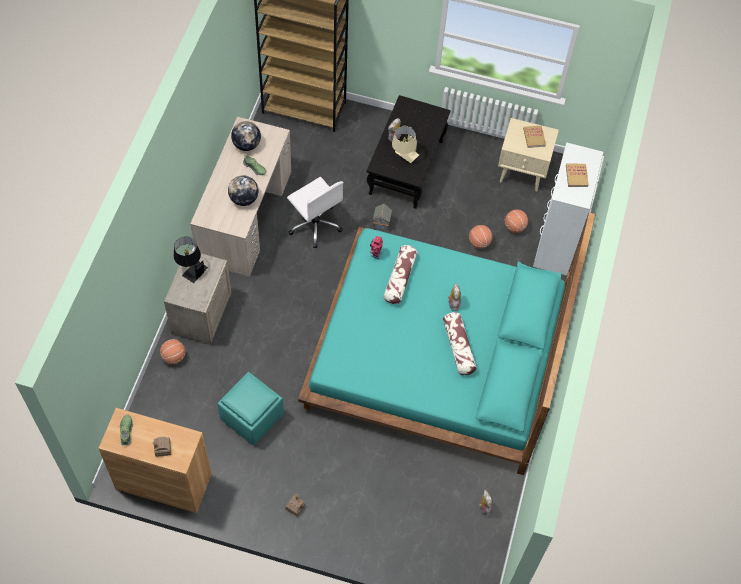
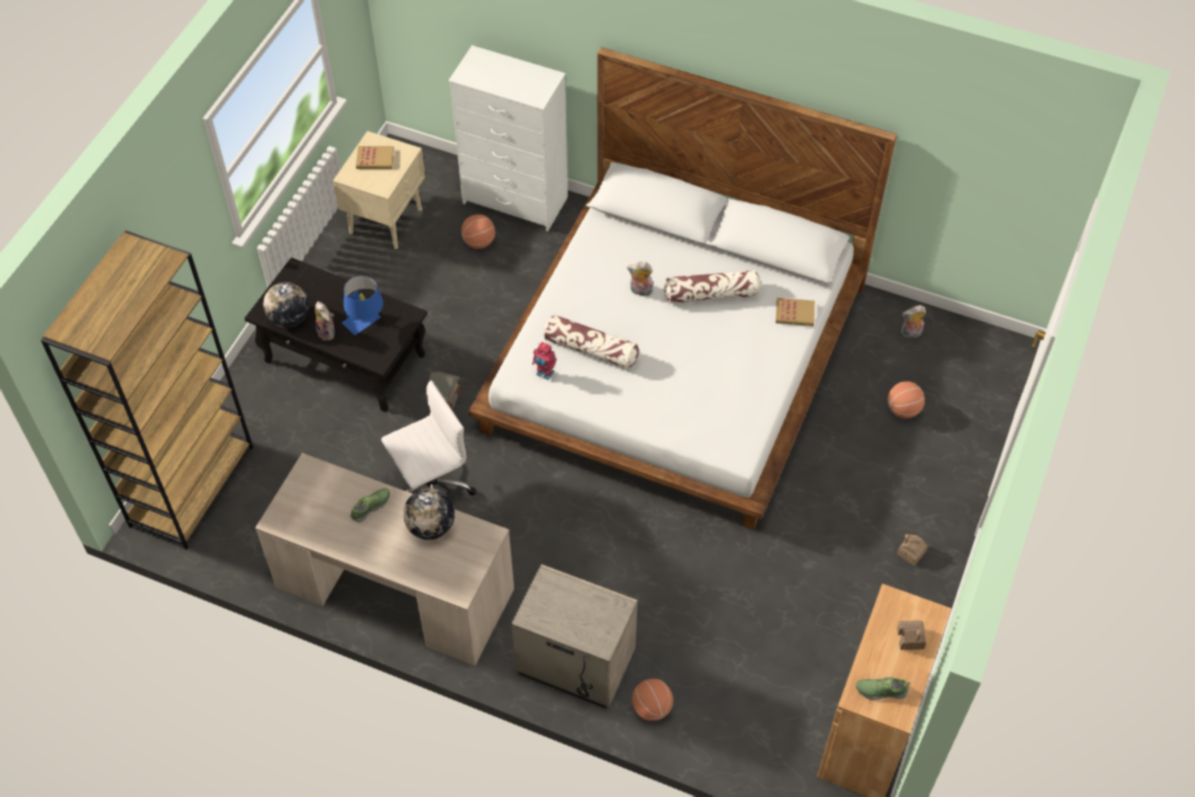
camera: 80 degrees left, 5 degrees down
(190, 269) = (551, 618): black table lamp -> none
(246, 145) = (319, 516): globe -> globe (289, 318)
(251, 417) = (765, 601): turquoise ottoman -> none
(404, 156) = (366, 324): beige table lamp -> blue table lamp
(437, 352) = (674, 357): turquoise bed -> white bed
(479, 243) = (498, 286): basketball -> basketball (903, 409)
(576, 176) = (508, 78): book -> book (795, 313)

